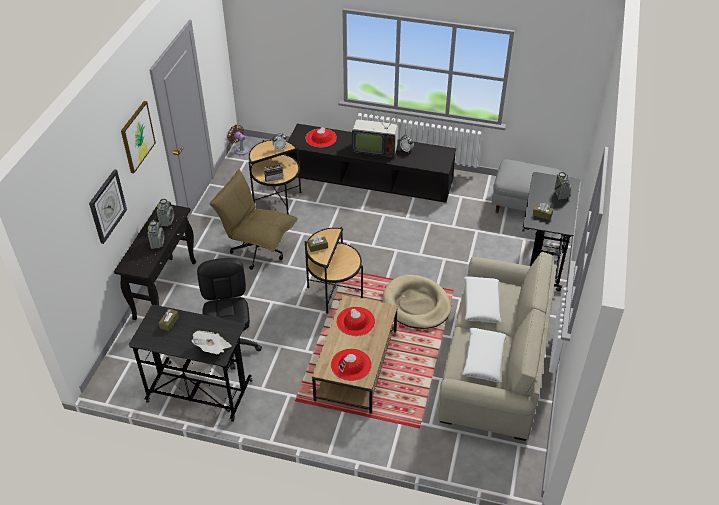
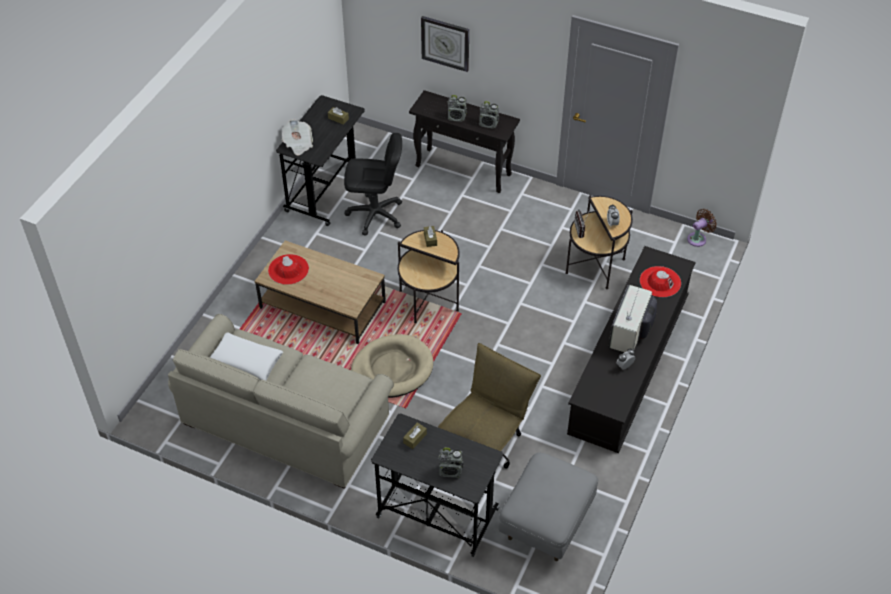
camera: 100 degrees right, 5 degrees up
(137, 136) = (518, 42): picture -> none
(259, 250) = (508, 243): beige office chair -> beige office chair (485, 444)
(355, 321) = (343, 280): red hat -> none
(481, 304) = (322, 377): white pillow -> none

